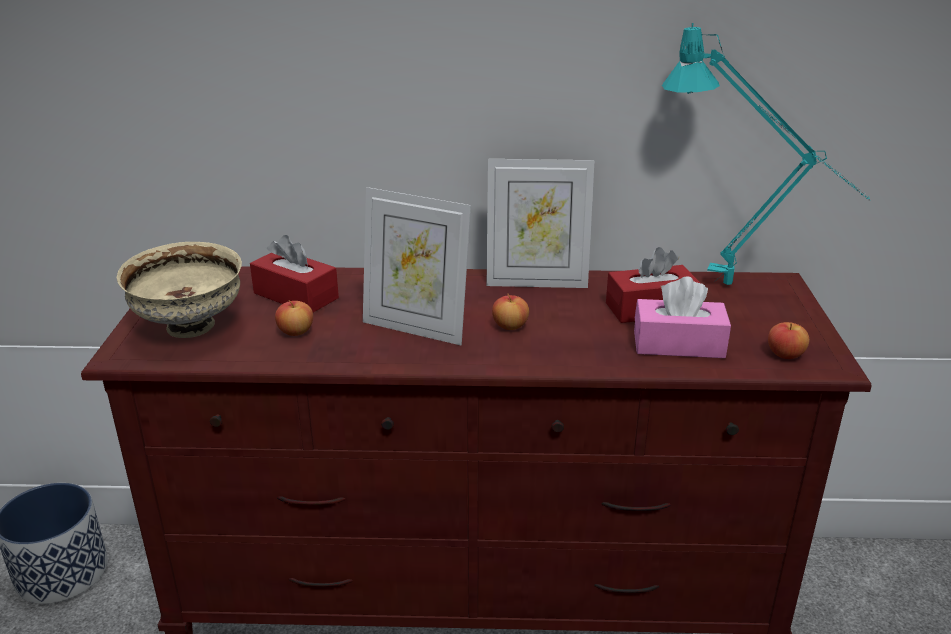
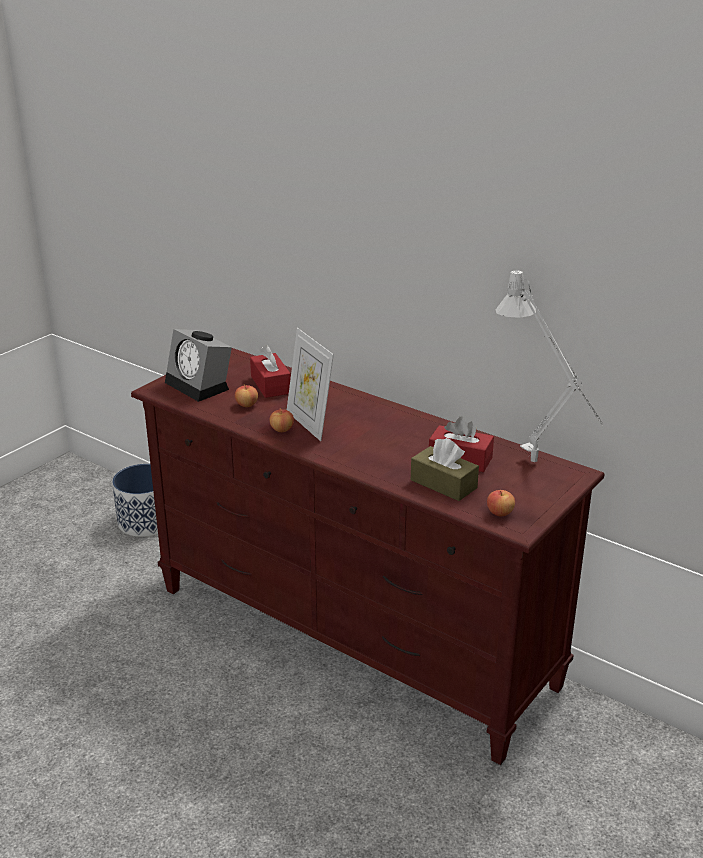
camera: 35 degrees right, 0 degrees up
(192, 327) = (200, 385): beige bowl -> alarm clock
(510, 326) = (362, 440): apple -> apple (282, 429)
(536, 282) = (415, 420): picture frame -> none
(678, 344) = (443, 484): pink tissue box -> brown tissue box
(740, 289) = (540, 467): turquoise table lamp -> grey table lamp

